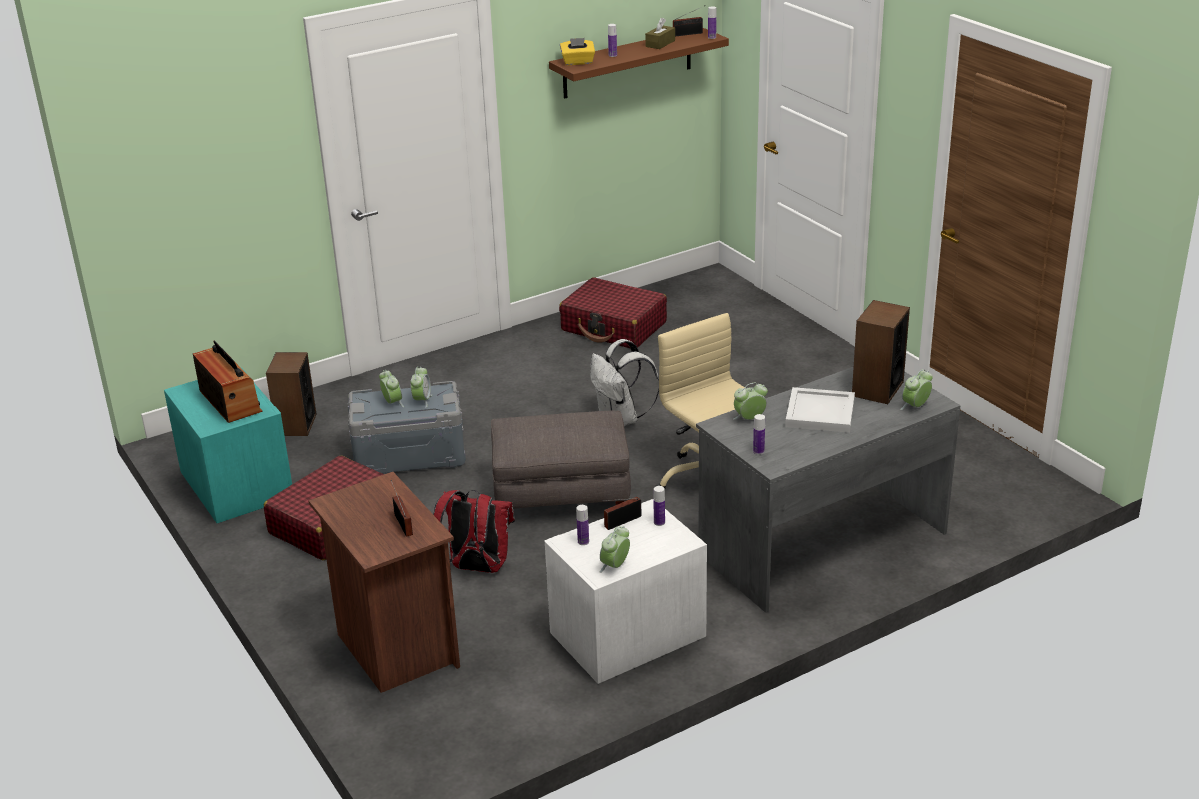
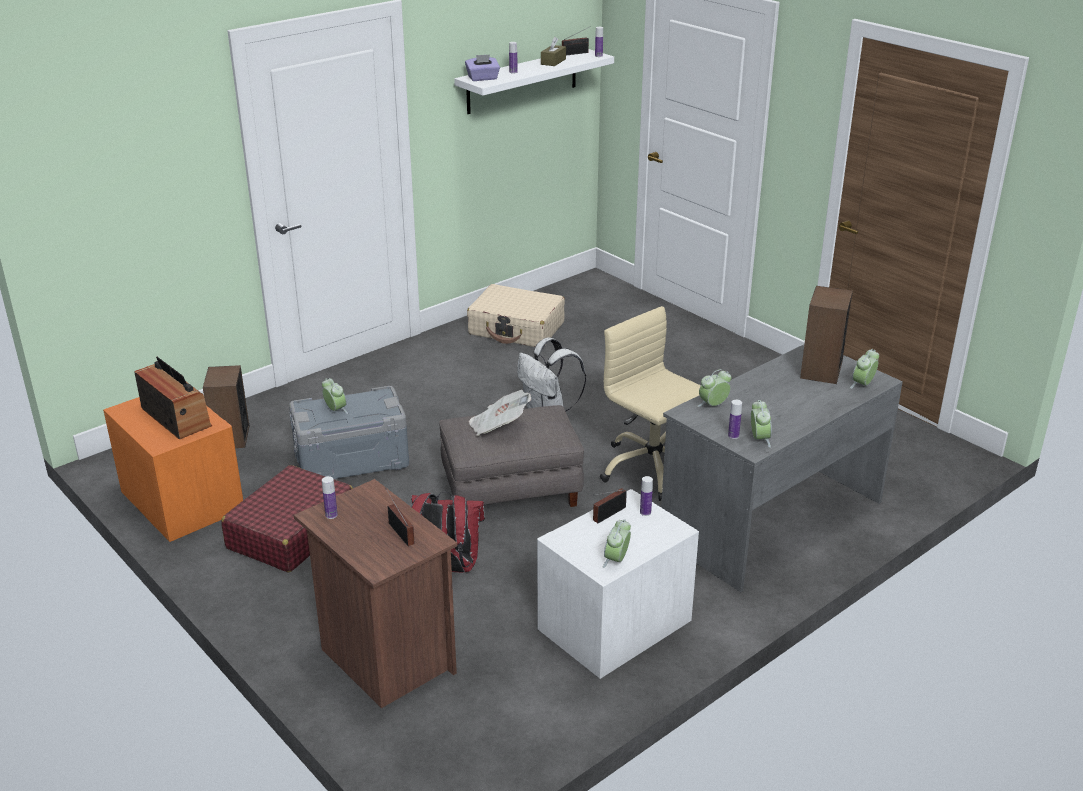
camera: 10 degrees left, 0 degrees up
(236, 484) = (182, 500): turquoise nightstand -> orange nightstand
(422, 400) = (364, 406): alarm clock -> alarm clock (759, 439)
(546, 429) = (499, 426): none -> newspaper
(578, 62) = (483, 78): yellow tissue box -> purple tissue box
(583, 541) = (576, 537): bottle -> bottle (331, 515)
(614, 327) = (517, 329): red suitcase -> beige suitcase
(627, 63) = (522, 81): brown shelf -> white shelf
(821, 414) = (778, 396): white tray -> none

